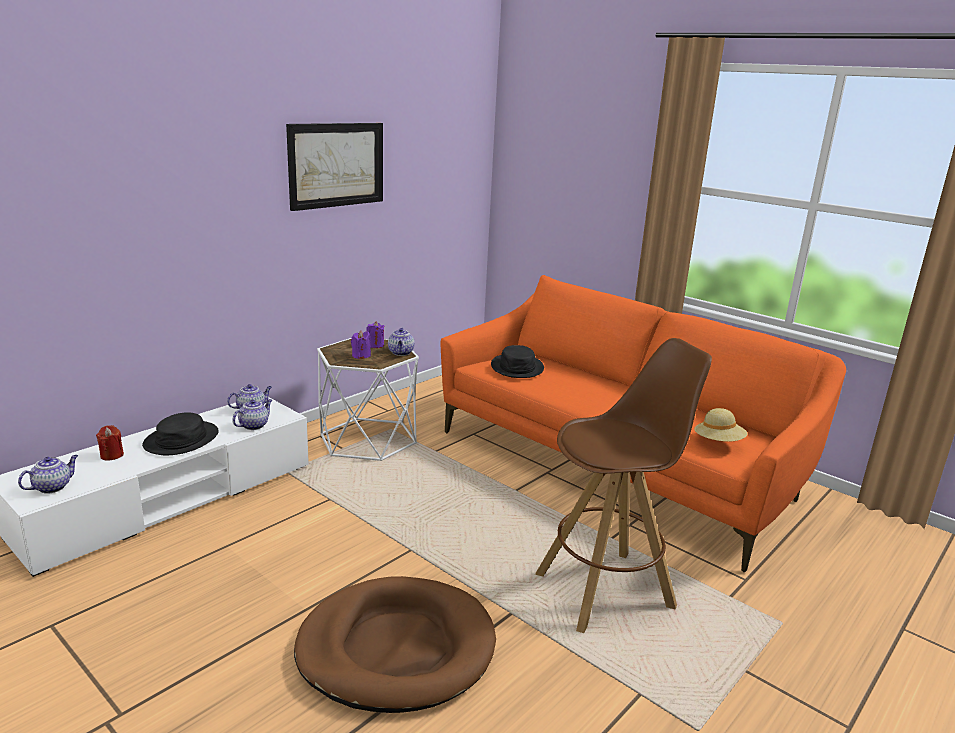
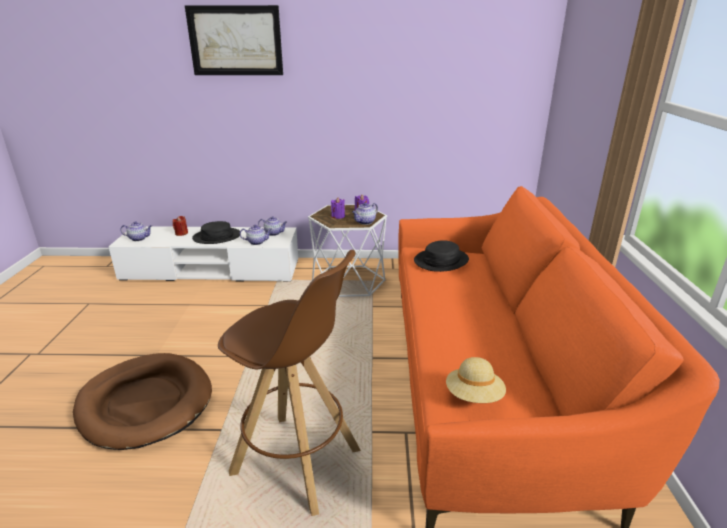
camera: 50 degrees right, 5 degrees up
(336, 165) = (367, 69): picture -> picture (235, 41)

